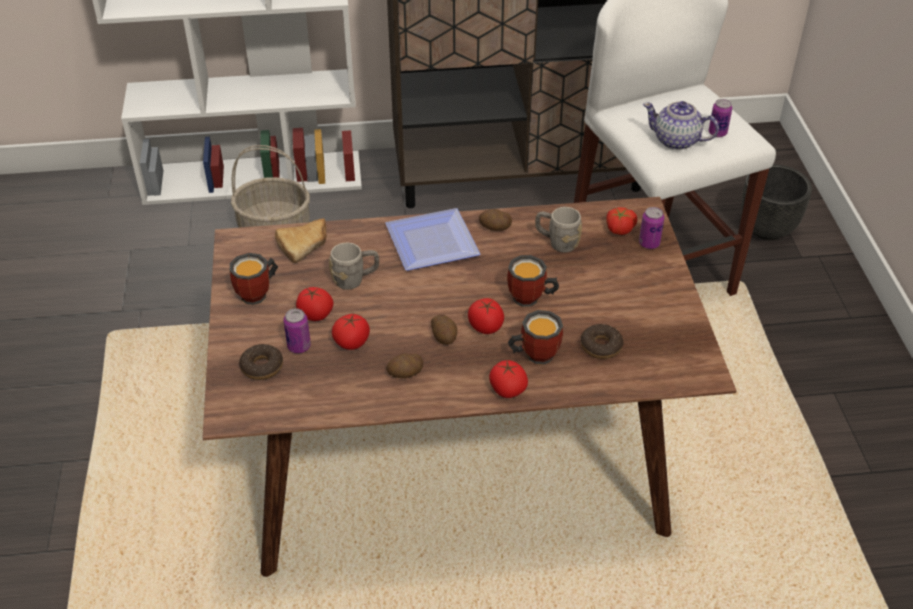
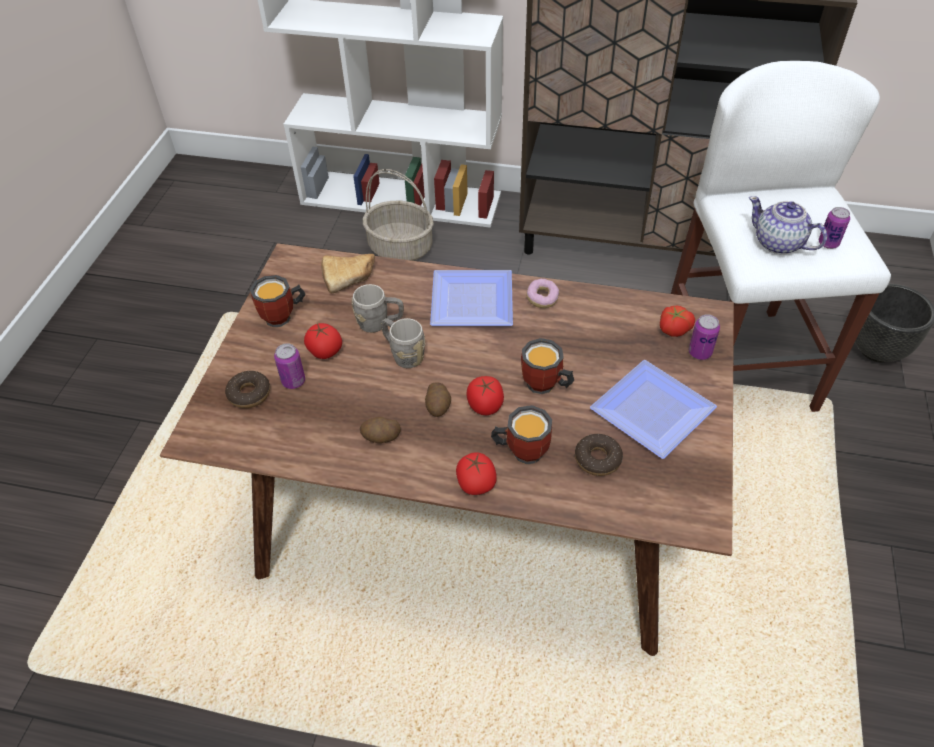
camera: 20 degrees right, 5 degrees up
(351, 342) = (345, 389): tomato -> none
(495, 228) = (542, 299): potato -> donut
(557, 242) = (600, 329): grey mug -> grey mug (403, 354)
(627, 296) = (651, 407): none -> plate

